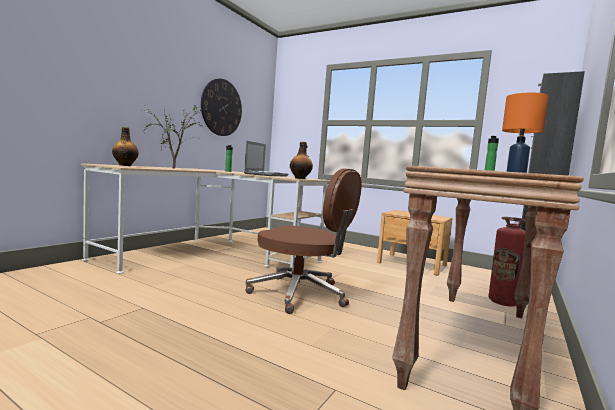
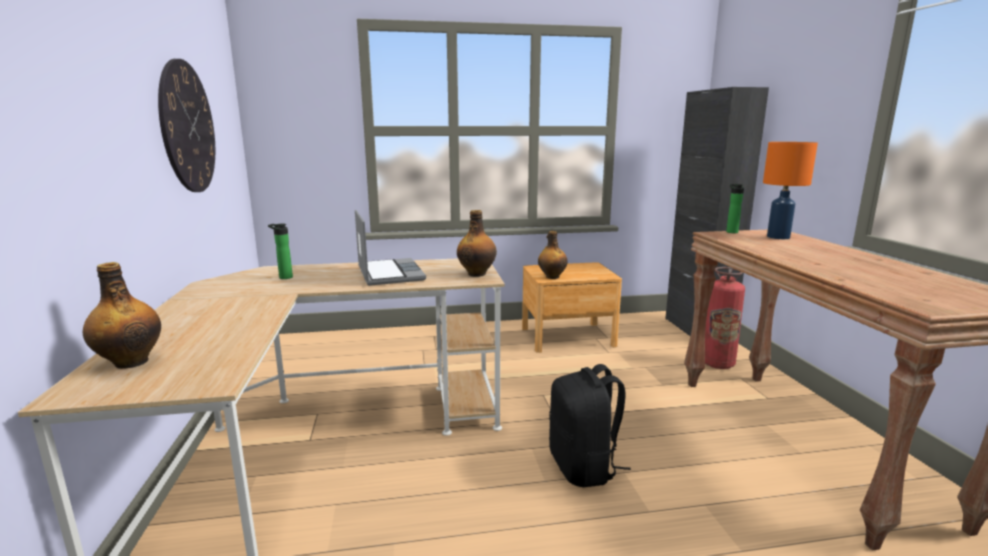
camera: 40 degrees left, 10 degrees up
(175, 168) = (209, 314): potted plant -> none
(300, 294) = (584, 467): brown office chair -> black backpack
(397, 213) = (552, 277): none -> bottle

